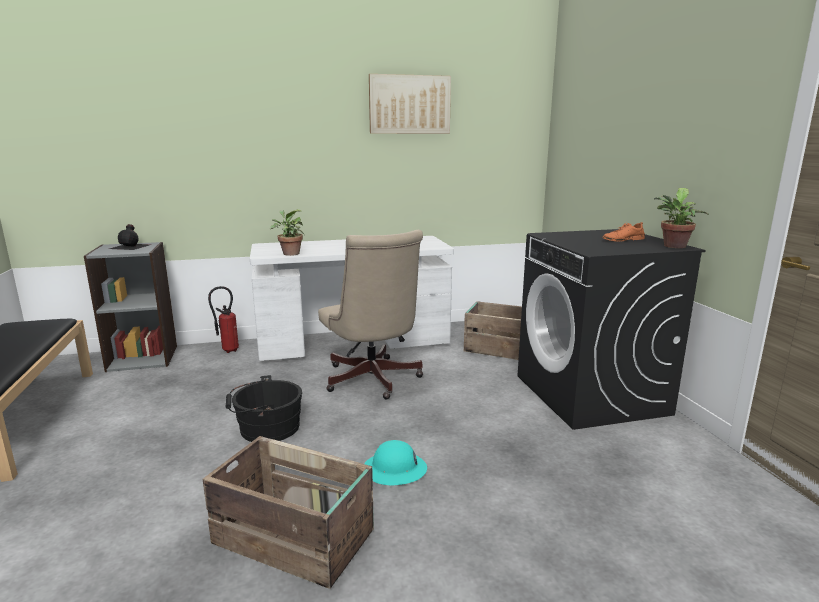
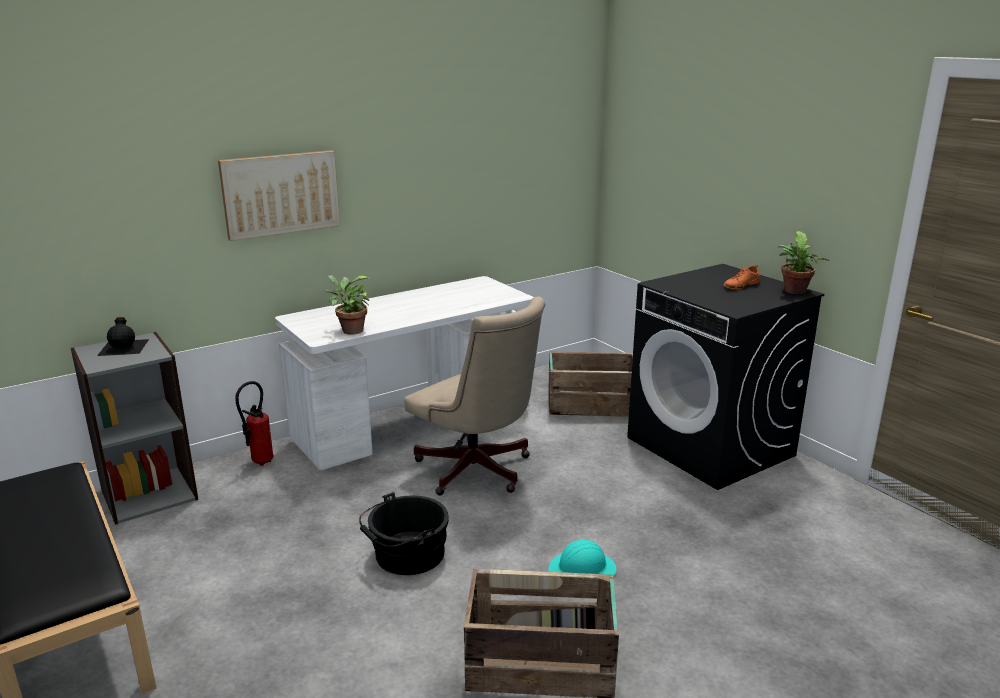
camera: 20 degrees left, 5 degrees up
(409, 104) = (455, 119): picture -> picture (280, 194)

